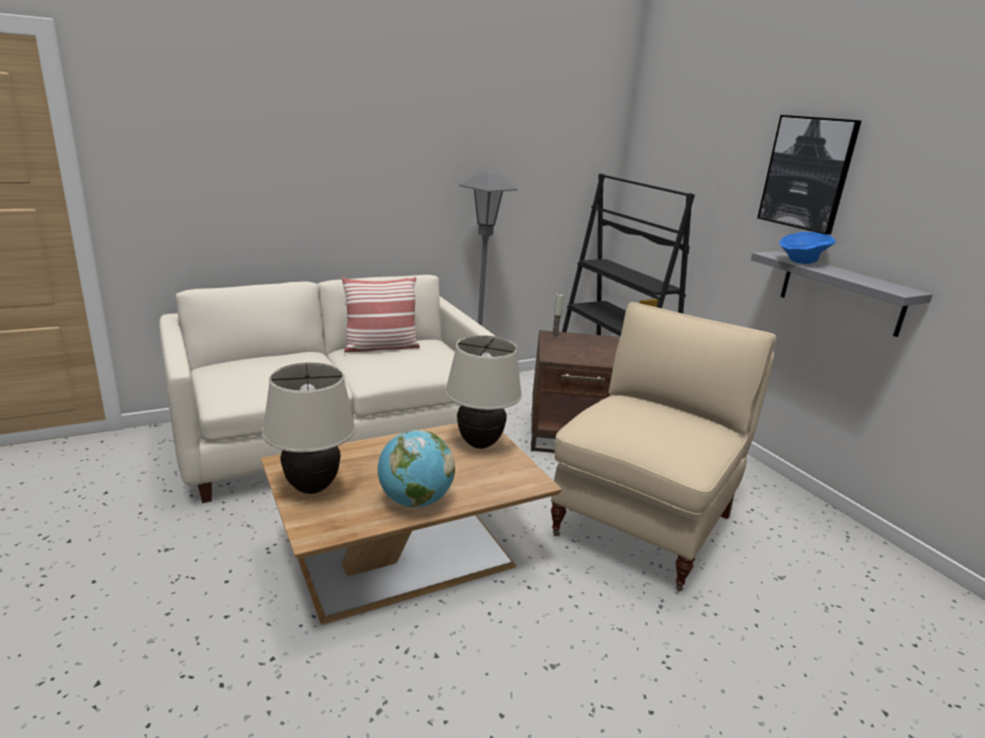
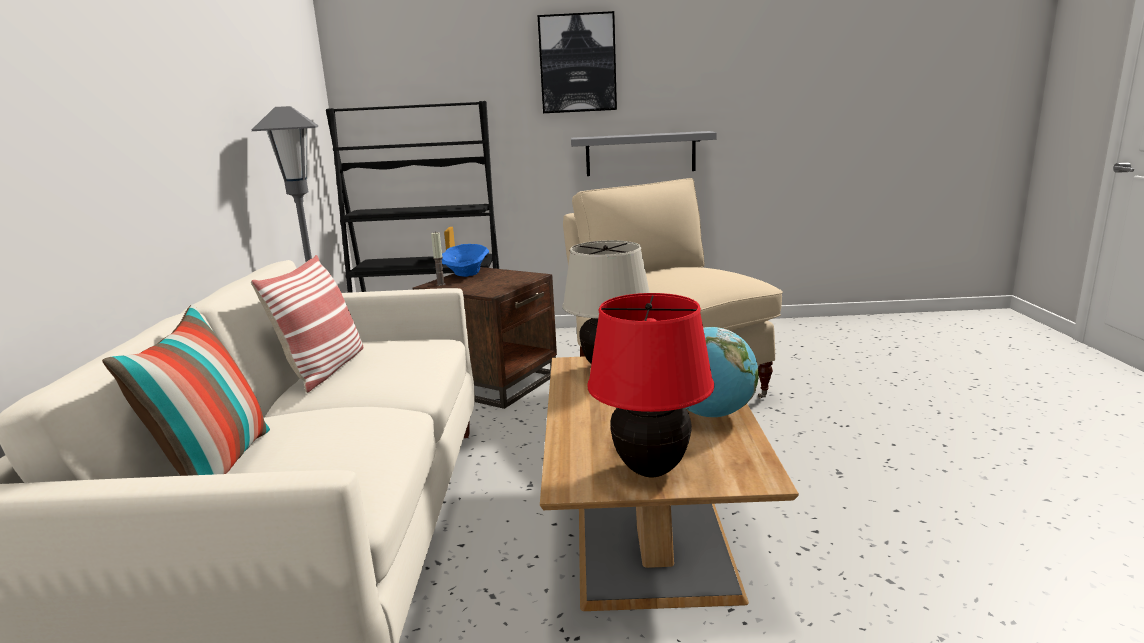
camera: 60 degrees left, 5 degrees down
(250, 358) = (215, 468): none -> pillow
(311, 488) = (650, 470): beige table lamp -> red table lamp
(800, 262) = (611, 136): blue bowl -> blue bowl (466, 275)

